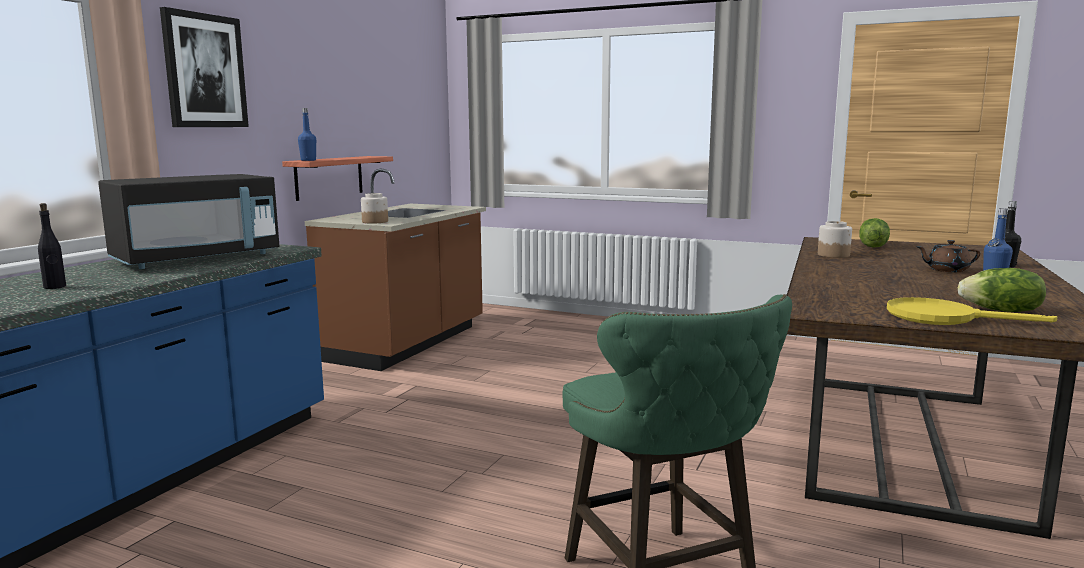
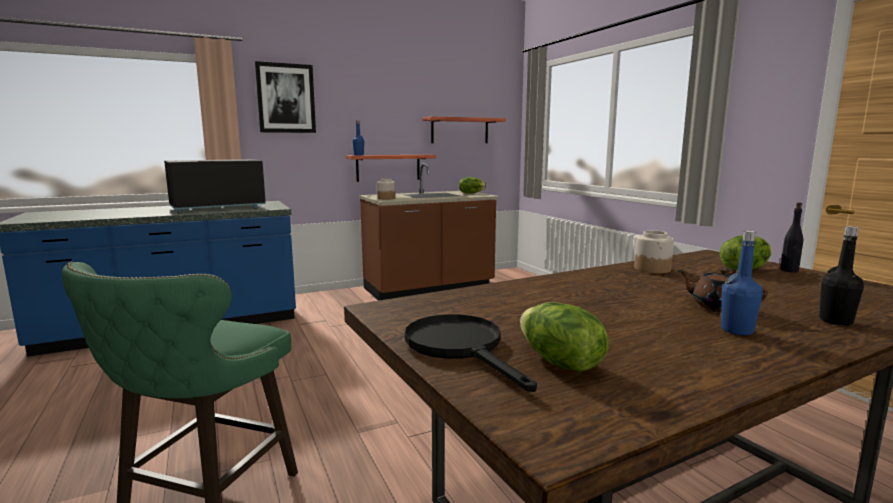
camera: 40 degrees right, 0 degrees up
(55, 287) = (119, 213): black bottle -> black bottle (789, 270)
(197, 259) = (217, 208): black microwave -> black microwave turned 150 degrees clockwise
(396, 121) = (460, 130): none -> shelf
(439, 206) = (471, 193): none -> lettuce
(943, 317) = (461, 347): yellow frying pan -> black frying pan

